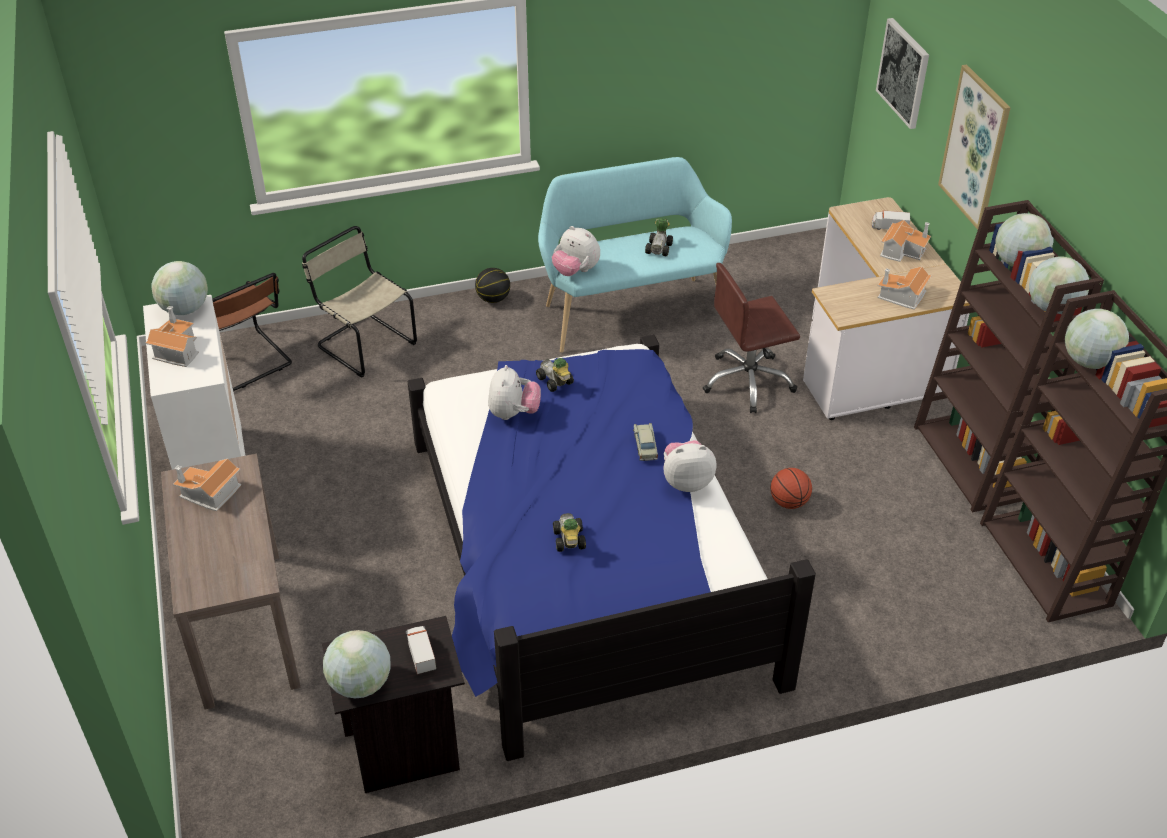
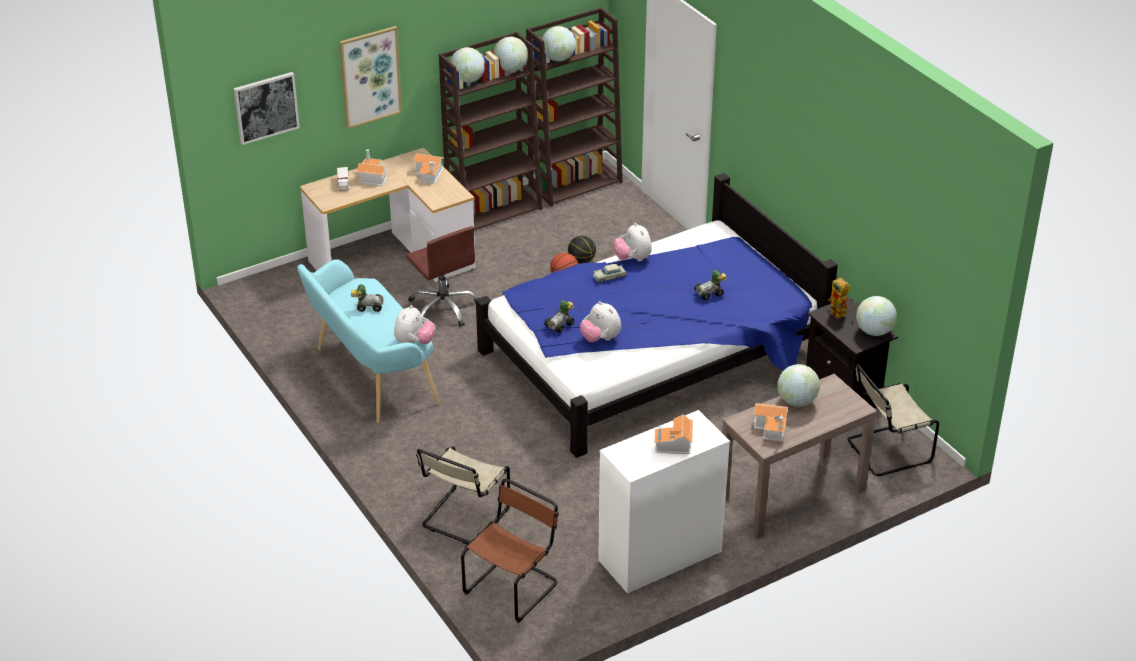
camera: 105 degrees left, 5 degrees down
(185, 309) = (625, 457): globe -> globe (797, 401)
(265, 762) = (886, 451): none -> beige chair
(421, 654) = (840, 315): toy truck -> toy robot
(493, 299) = (376, 456): basketball -> basketball (581, 261)
(514, 413) = (600, 338): plush toy -> plush toy turned 120 degrees counterclockwise

